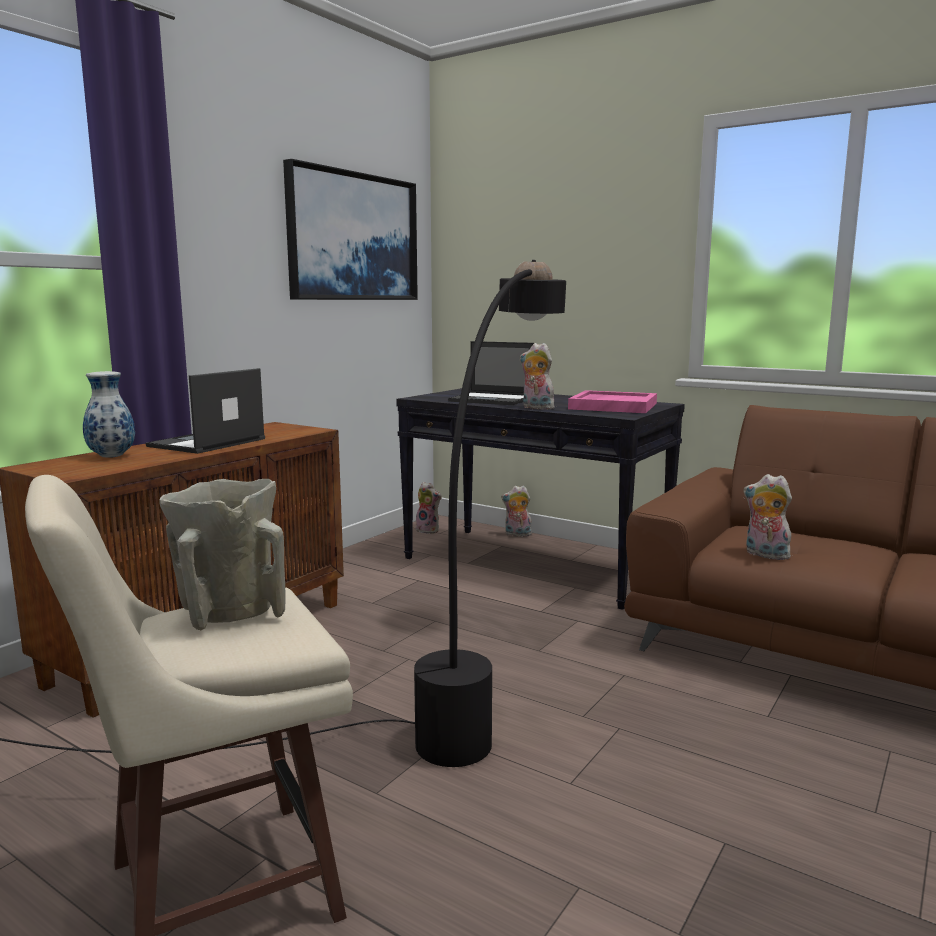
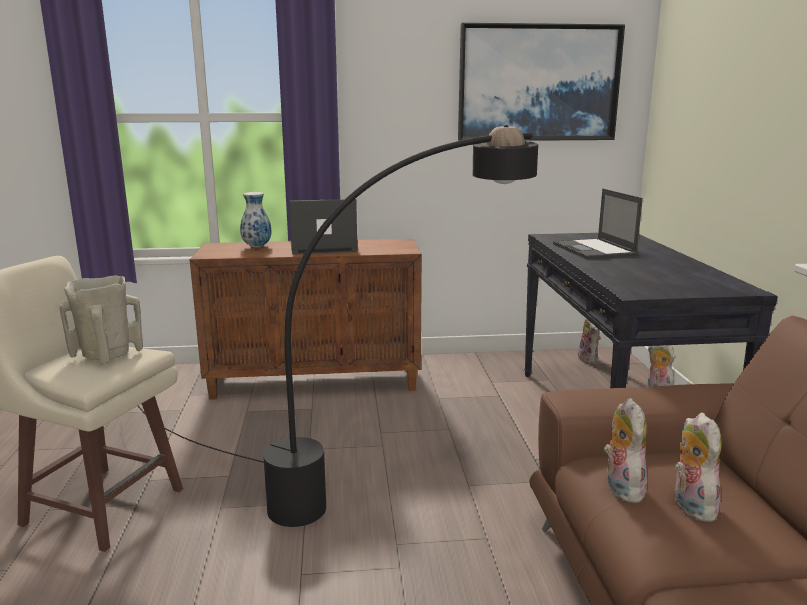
camera: 50 degrees right, 5 degrees up
(536, 408) = (592, 266): plush toy -> plush toy (690, 506)
(612, 406) = (676, 280): pink tray -> none

